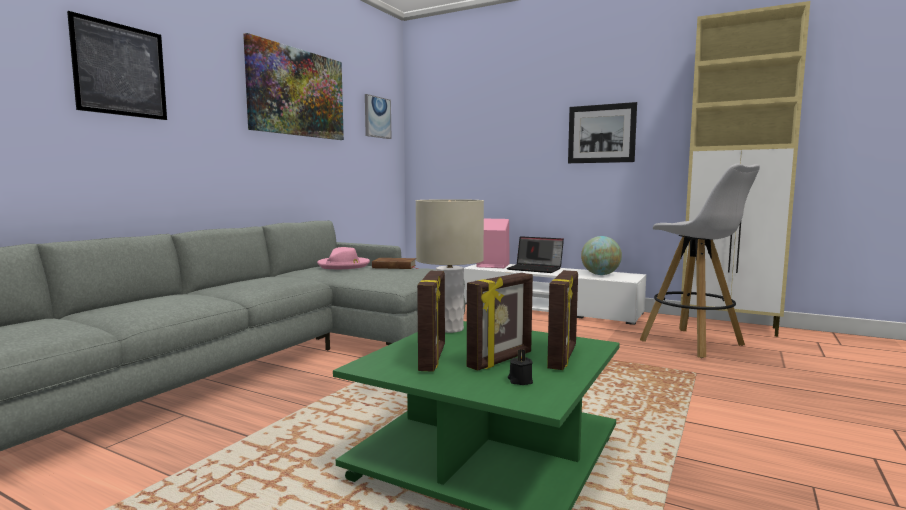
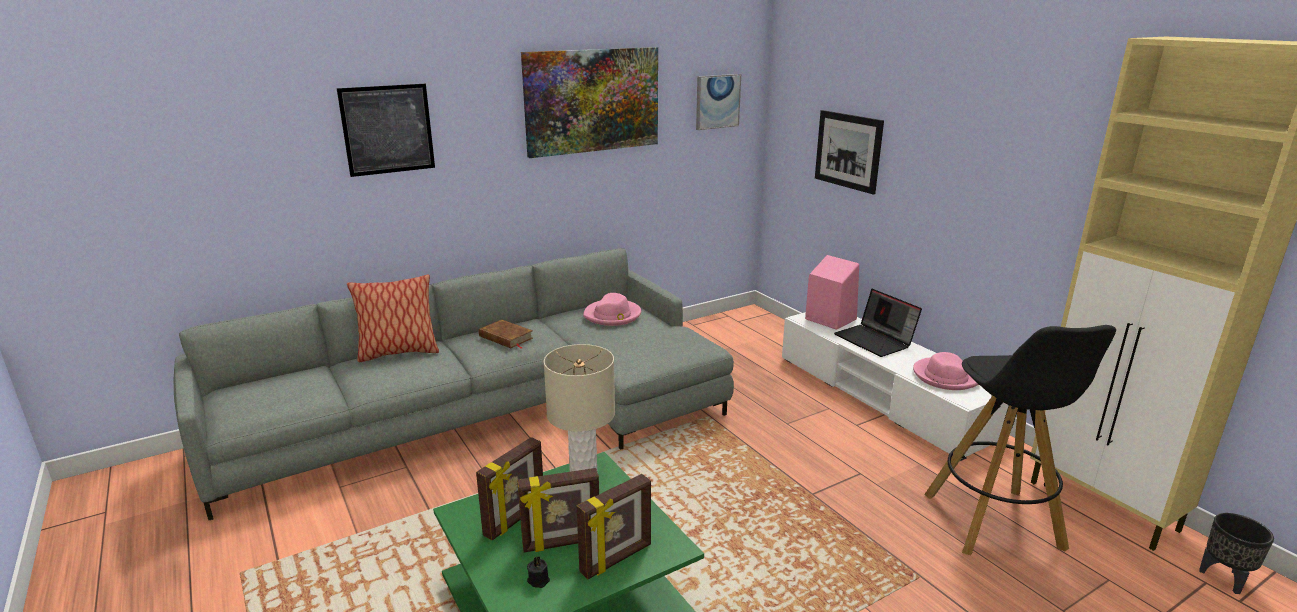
camera: 30 degrees right, 15 degrees up
(146, 299) = (398, 353): none -> pillow
(394, 267) = (660, 329): brown book -> brown book (506, 337)
(600, 274) = (945, 376): globe -> pink hat
(601, 134) = (995, 173): picture -> picture (848, 151)
(693, 343) = (994, 523): white stool -> black stool
(820, 339) = (1223, 578): none -> black planter

